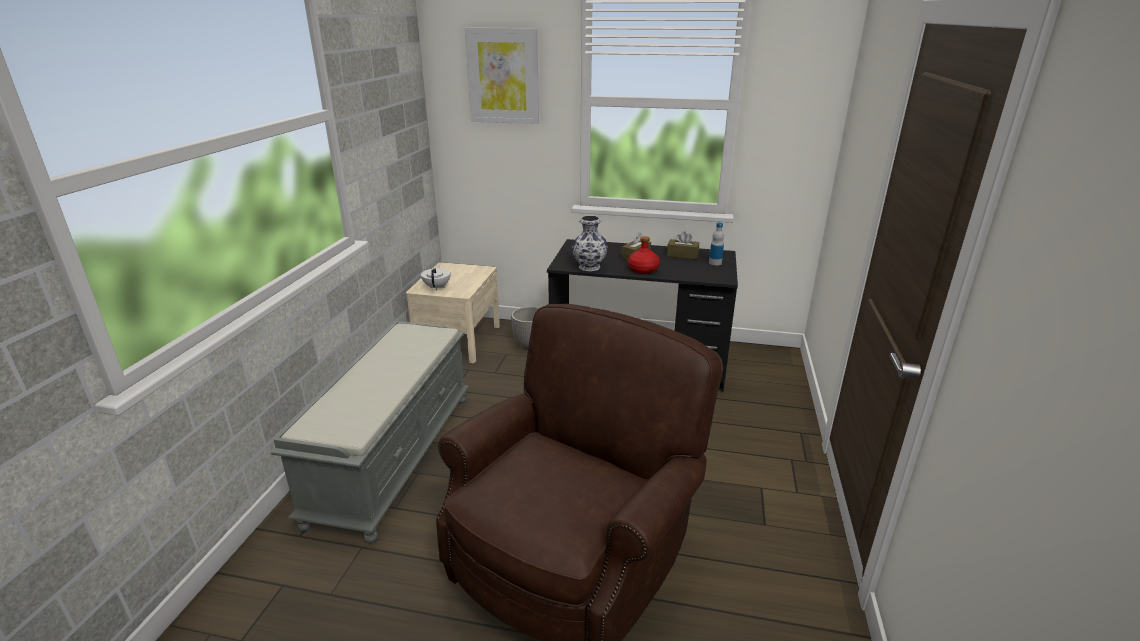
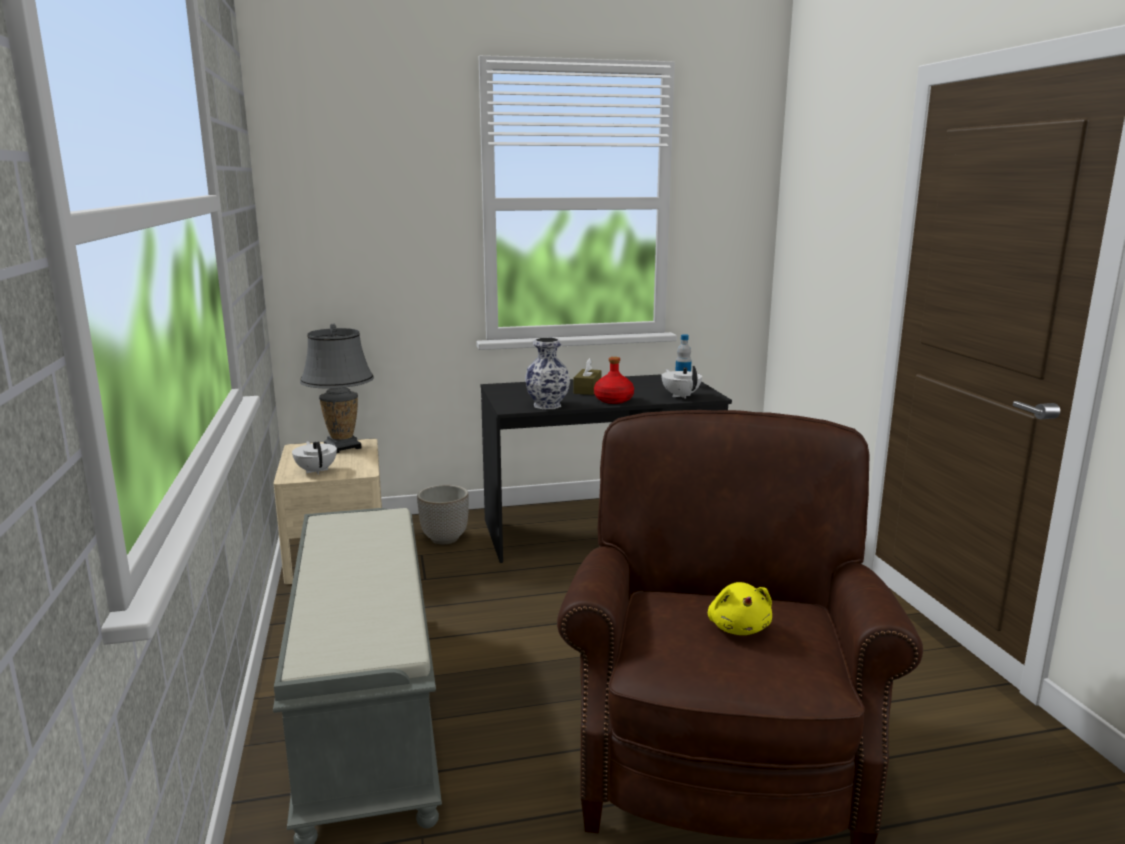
camera: 25 degrees left, 10 degrees down
(469, 270) = (343, 447): none -> grey table lamp
(503, 76) = (375, 176): picture -> none
(558, 483) = (738, 627): none -> yellow plush toy
(682, 255) = (638, 382): brown tissue box -> none
(700, 274) = (680, 396): none -> white teapot

